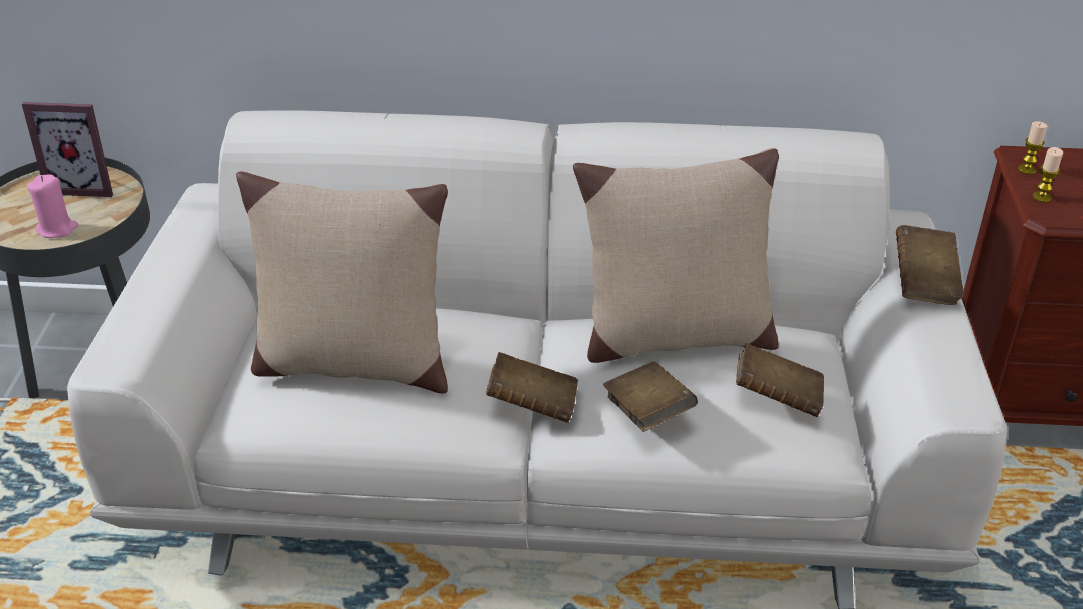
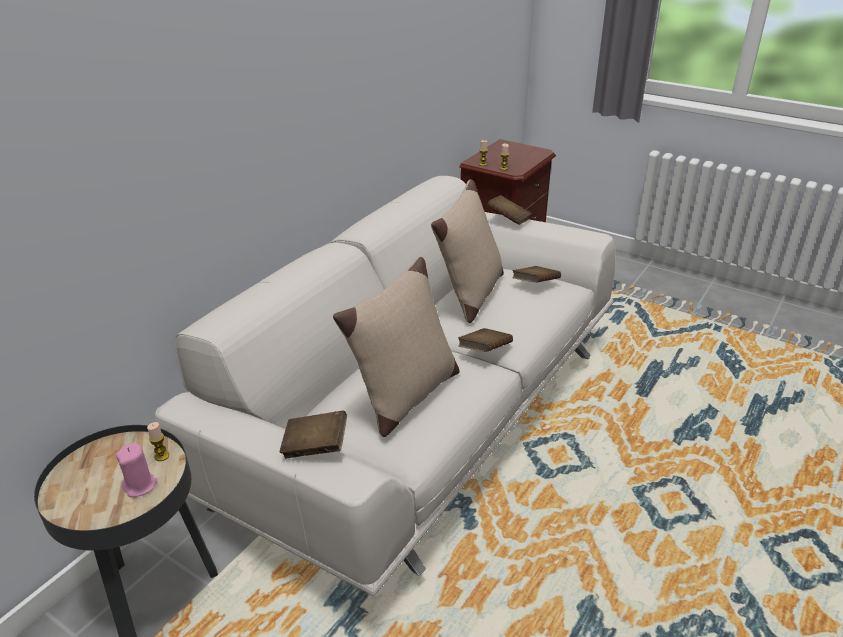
camera: 60 degrees left, 5 degrees down
(85, 185) = (99, 459): picture frame -> none
(108, 220) = (162, 456): none -> candle
(647, 413) = (522, 318): brown book -> brown book (315, 447)

